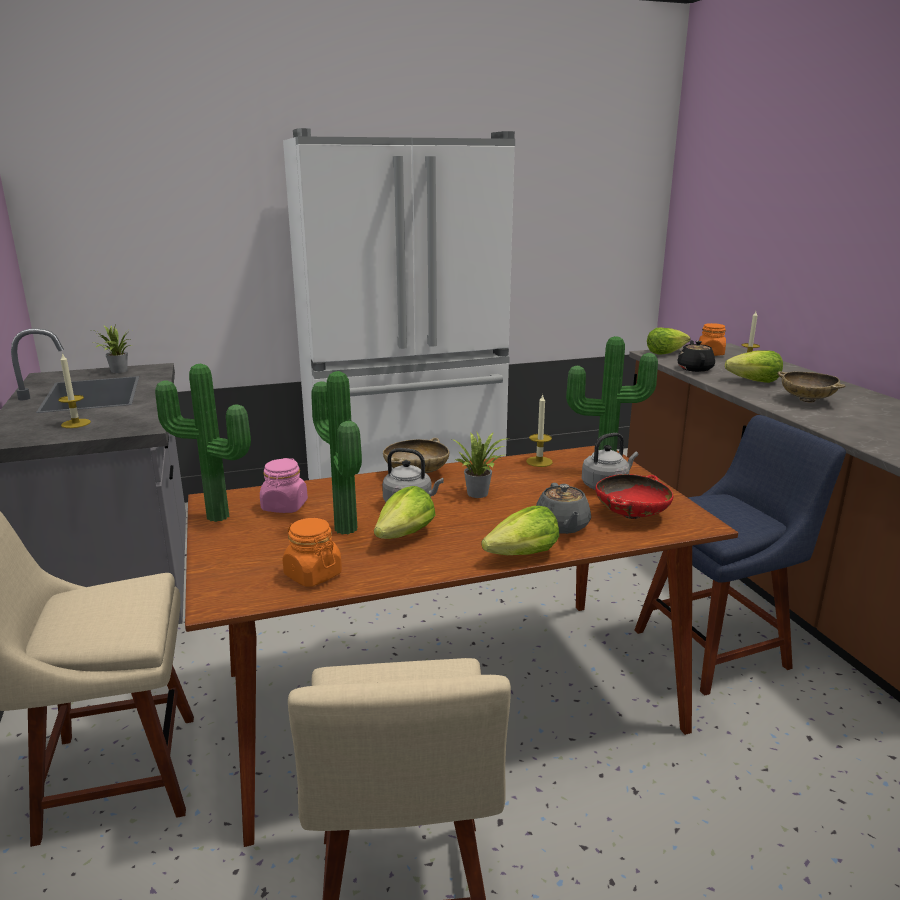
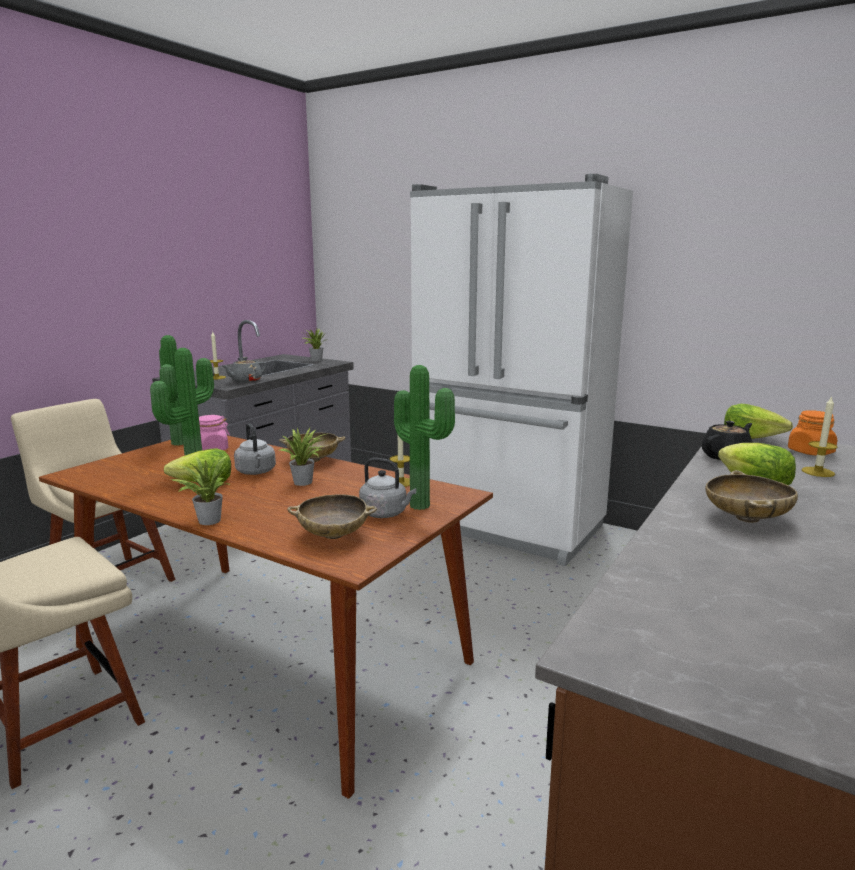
camera: 50 degrees right, 5 degrees down
(312, 575) = (120, 481): orange jar -> none
(523, 555) = (207, 520): lettuce -> potted plant
(562, 526) = (277, 519): grey teapot -> grey teapot (246, 381)
(631, 515) = (333, 535): red bowl -> beige bowl
(716, 647) = (515, 769): blue chair -> none

